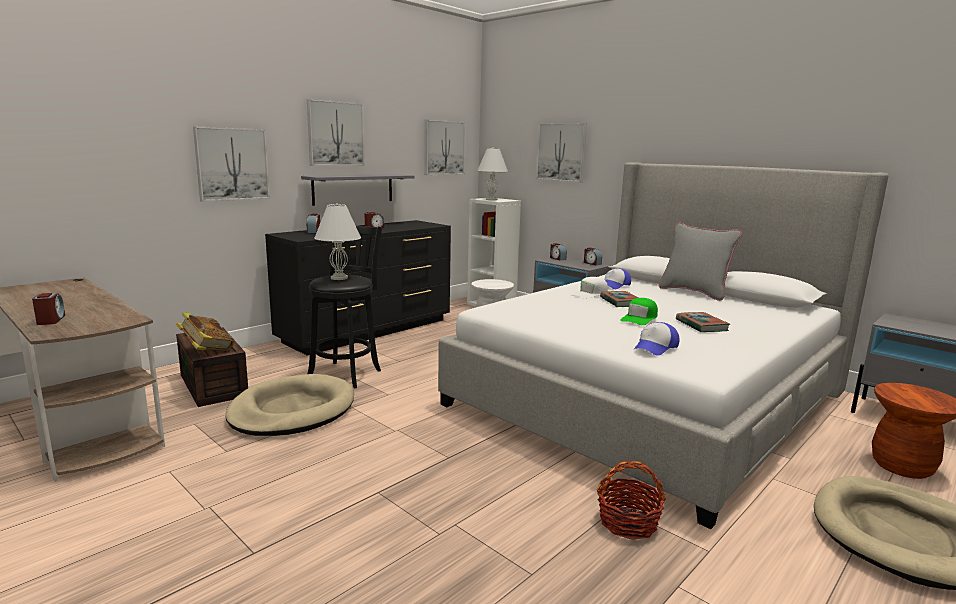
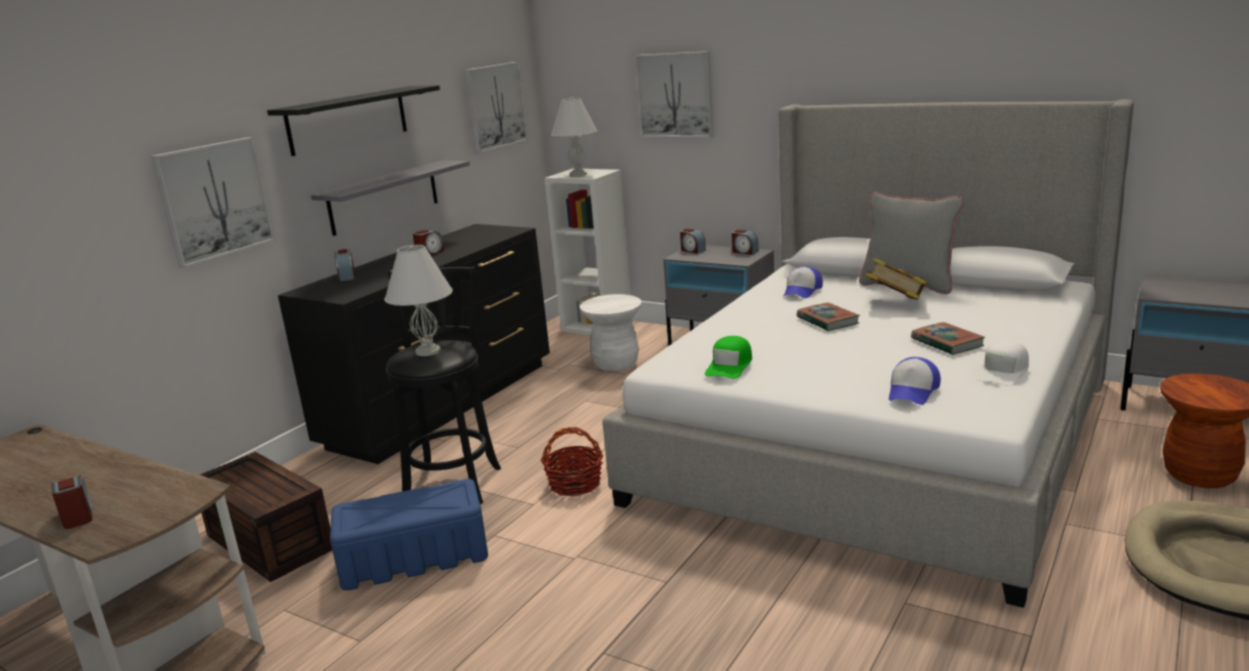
camera: 10 degrees left, 5 degrees up
(207, 350) = (263, 497): book -> book (895, 303)
(292, 410) = (413, 558): beige dog bed -> blue storage box
(335, 134) = (348, 120): picture -> black shelf
(590, 294) = (780, 313): white cap -> white cap (1002, 372)
(628, 522) = (927, 621): basket -> basket (575, 484)
(639, 318) = (867, 345): green cap -> green cap (729, 366)

